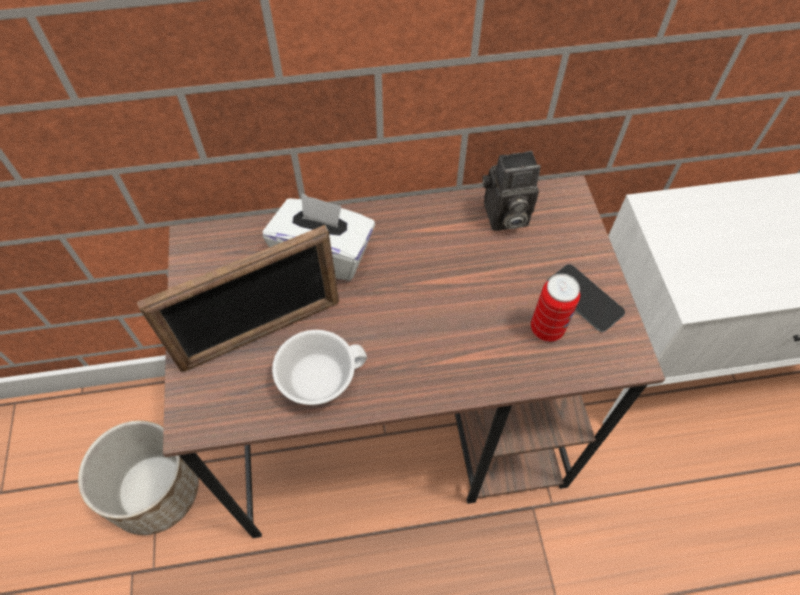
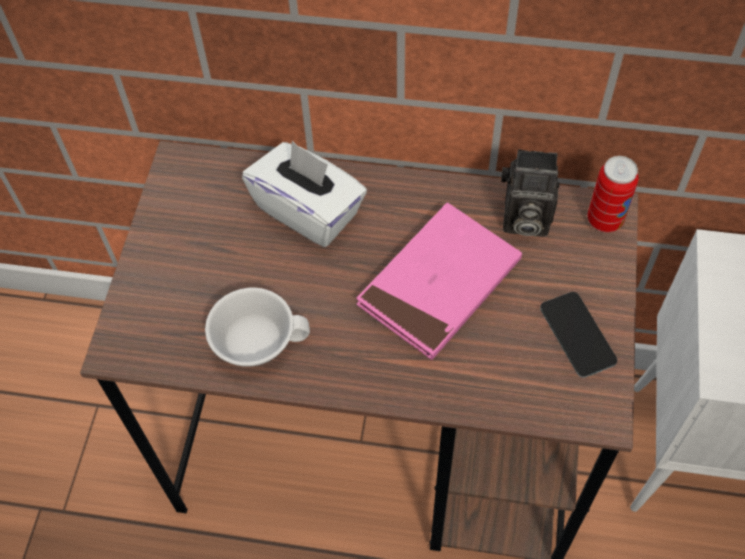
camera: 20 degrees right, 0 degrees up
(156, 490) = (90, 428): planter -> none
(261, 334) = (214, 279): picture frame -> none
(457, 286) = (439, 284): none -> pink book
(547, 329) = (520, 356): can -> can (604, 220)

